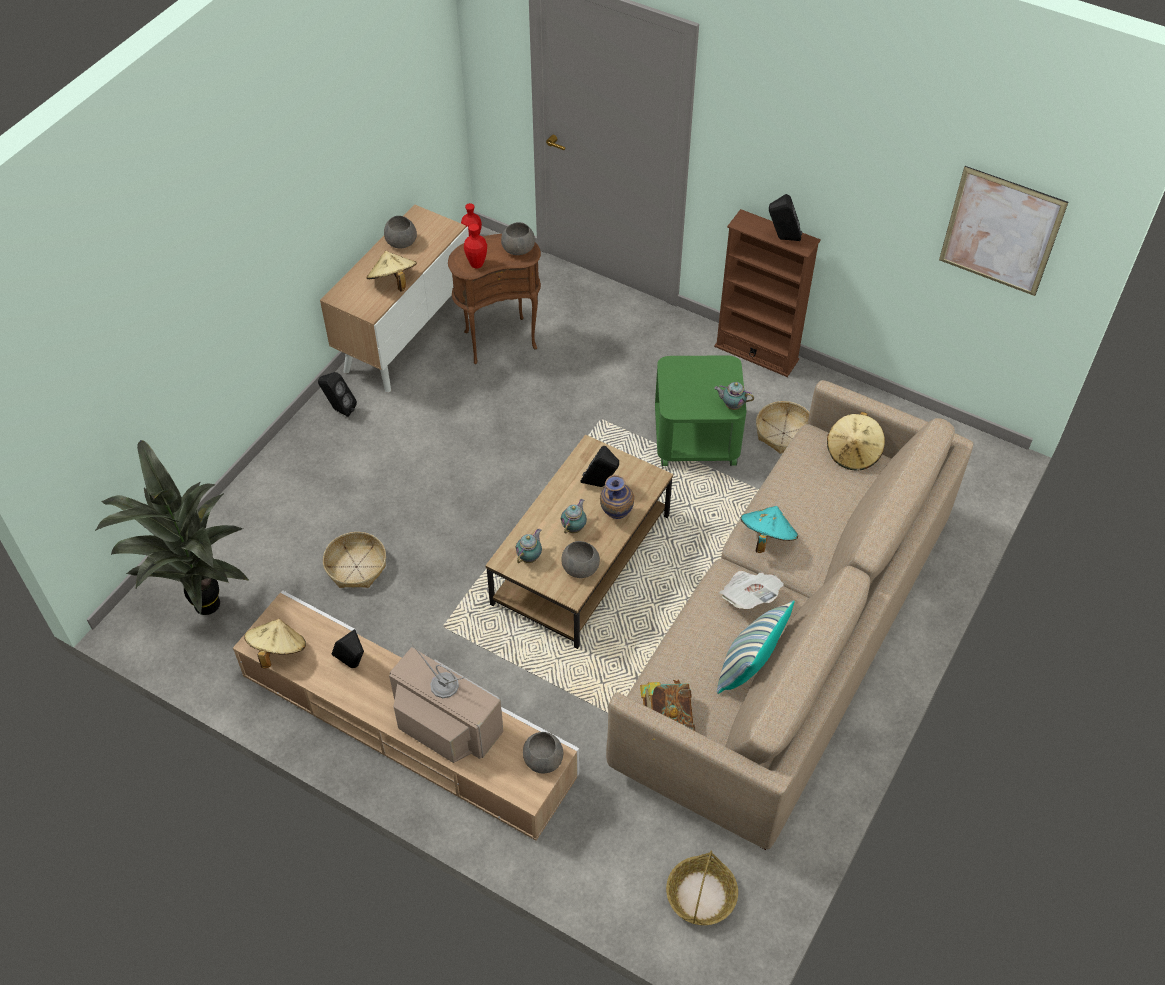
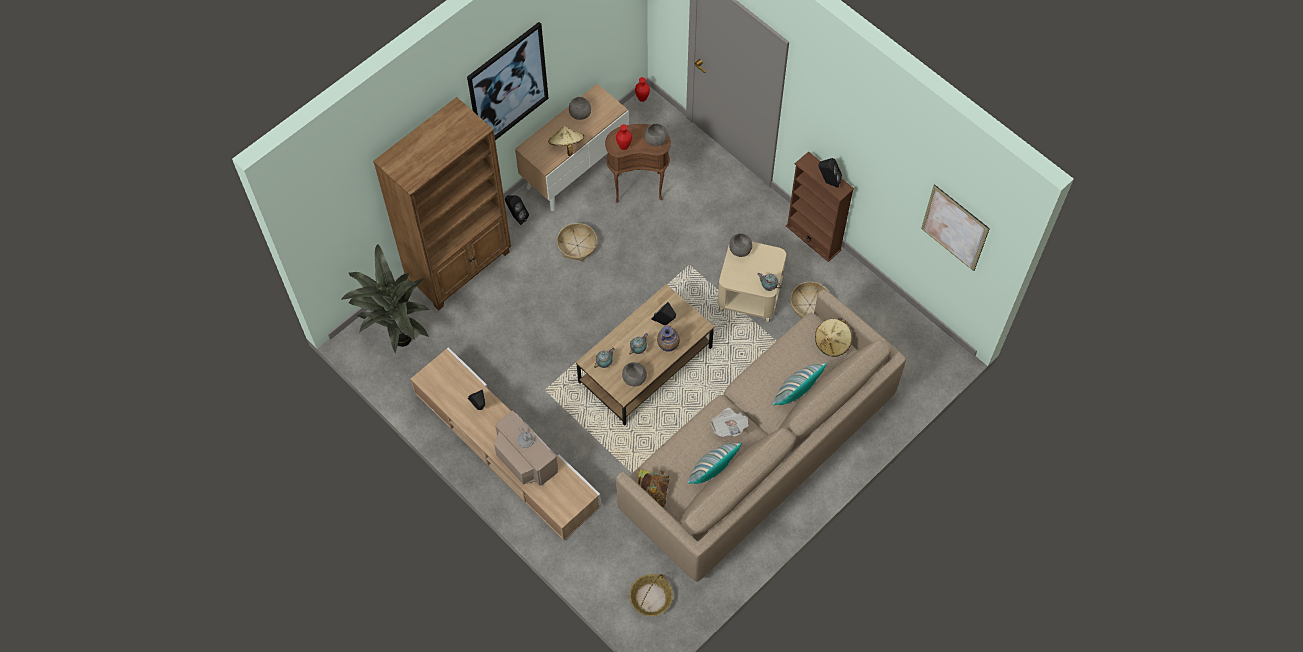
camera: 15 degrees right, 10 degrees up
(272, 488) = (460, 266): none -> brown bookcase
(278, 650) = (437, 387): beige hat -> none
(297, 182) = (508, 87): none -> picture
(356, 566) = (501, 335): basket -> basket (577, 245)
(543, 760) = (577, 496): grey bowl -> grey bowl (740, 250)
(696, 435) = (750, 292): green side table -> beige side table
(766, 538) = (753, 389): turquoise hat -> none
(830, 529) = (796, 393): none -> pillow

